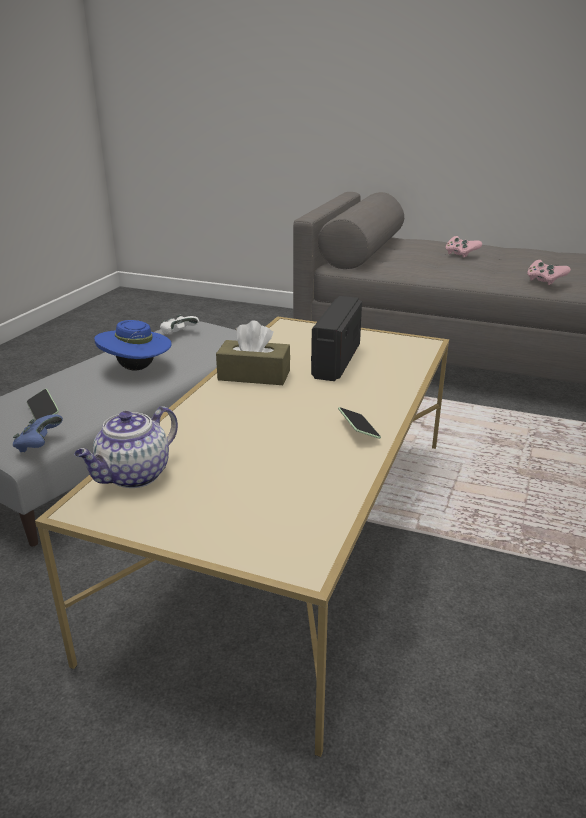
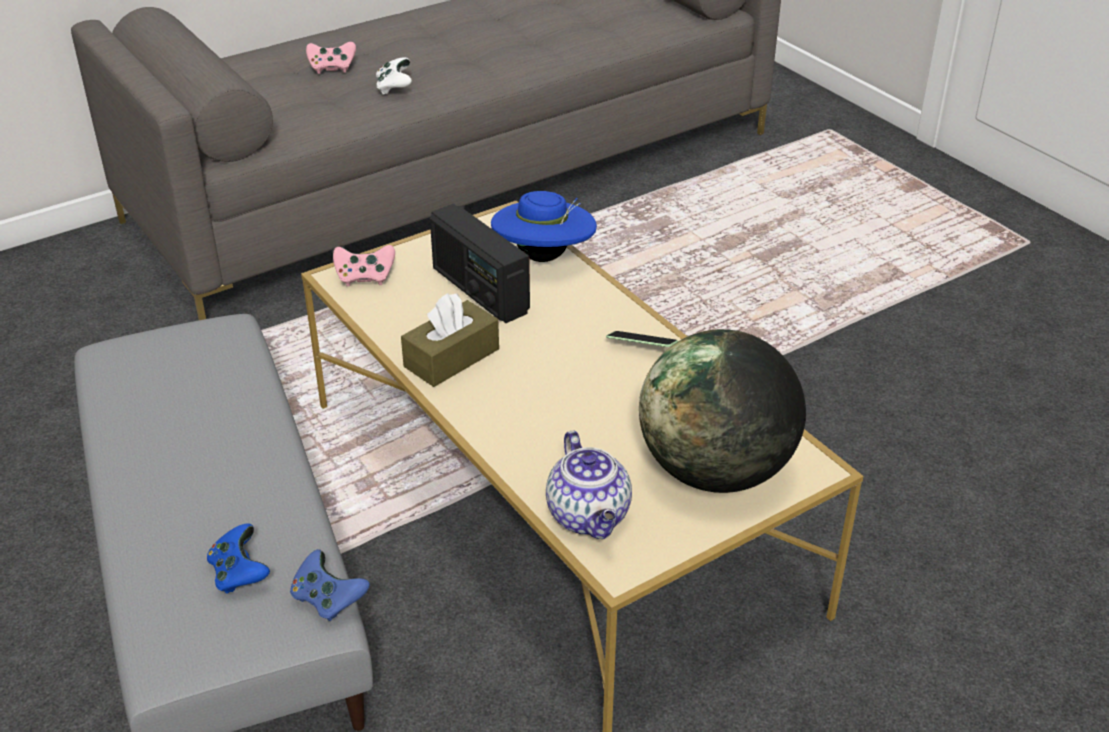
camera: 55 degrees left, 10 degrees up
(43, 412) = (239, 573): phone -> blue game controller
(137, 369) = (206, 450): blue hat -> blue hat (544, 257)
(178, 333) = (136, 374): white game controller -> white game controller (394, 87)
(242, 513) = (715, 472): none -> globe
(544, 281) = (483, 72): pink game controller -> pink game controller (364, 277)

